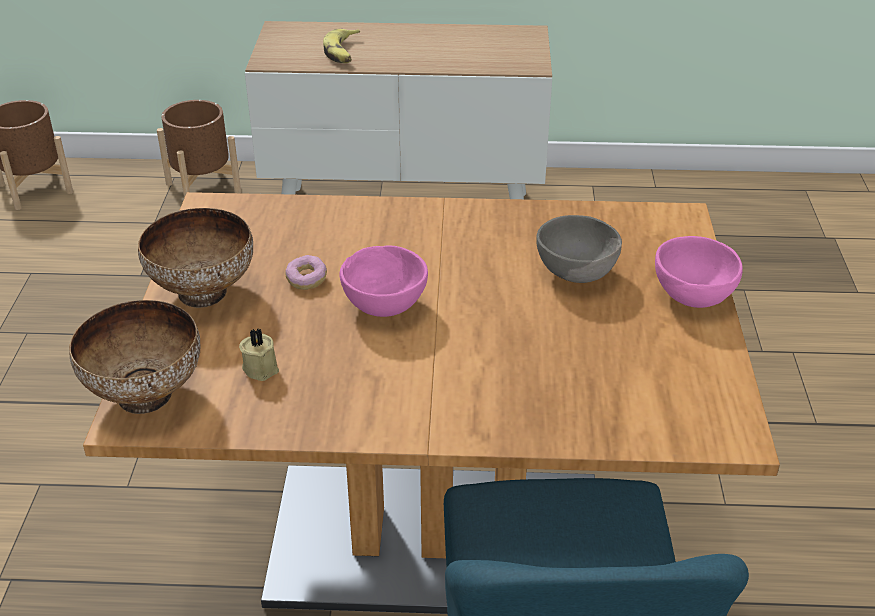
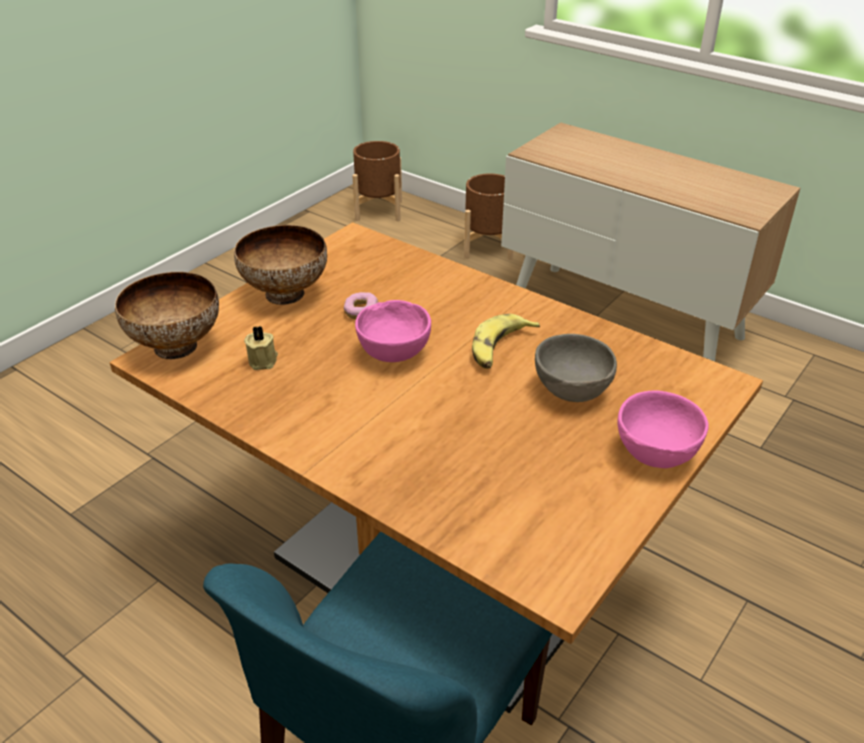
camera: 35 degrees right, 0 degrees up
(343, 52) = (595, 161): banana -> banana (500, 349)

